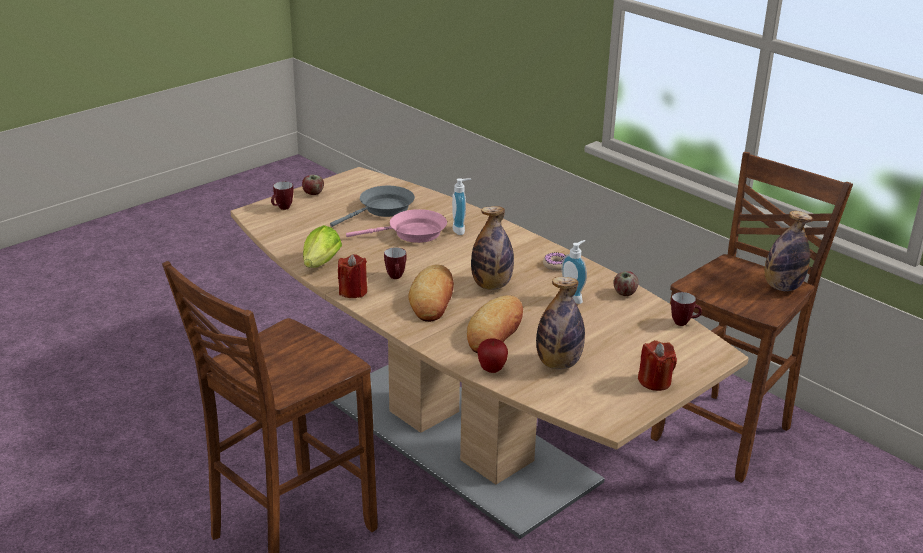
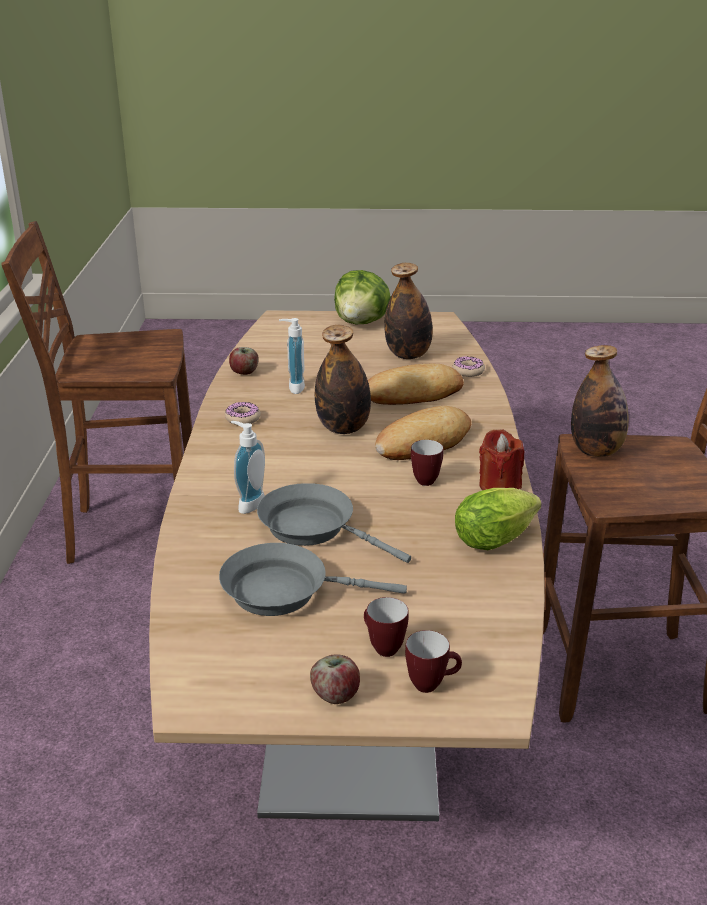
camera: 135 degrees left, 0 degrees up
(412, 233) = (314, 528): pink frying pan -> grey frying pan
(491, 369) = (468, 371): apple -> donut
(654, 381) = (361, 323): red candle -> lettuce
(684, 323) = (254, 339): mug -> mug (381, 647)
(782, 287) = (100, 343): bottle -> bottle (596, 451)

